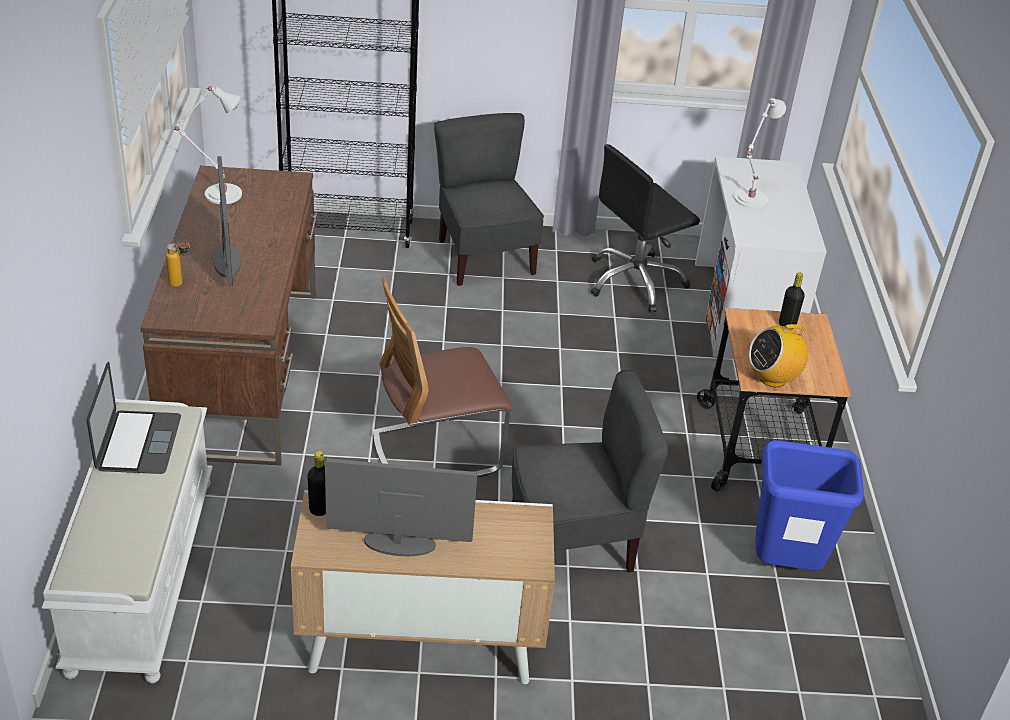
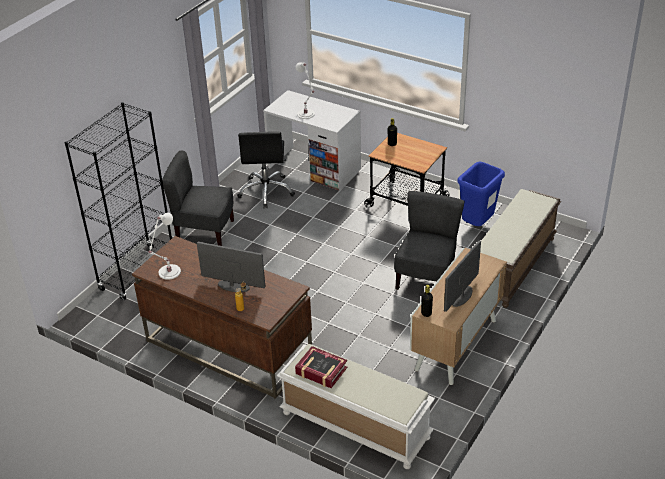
camera: 55 degrees left, 0 degrees up
(138, 442) = (321, 371): laptop -> book
(436, 452) = (340, 299): chair -> none
(708, 662) = (513, 266): none -> brown bench
(773, 378) = (423, 162): radio -> none

